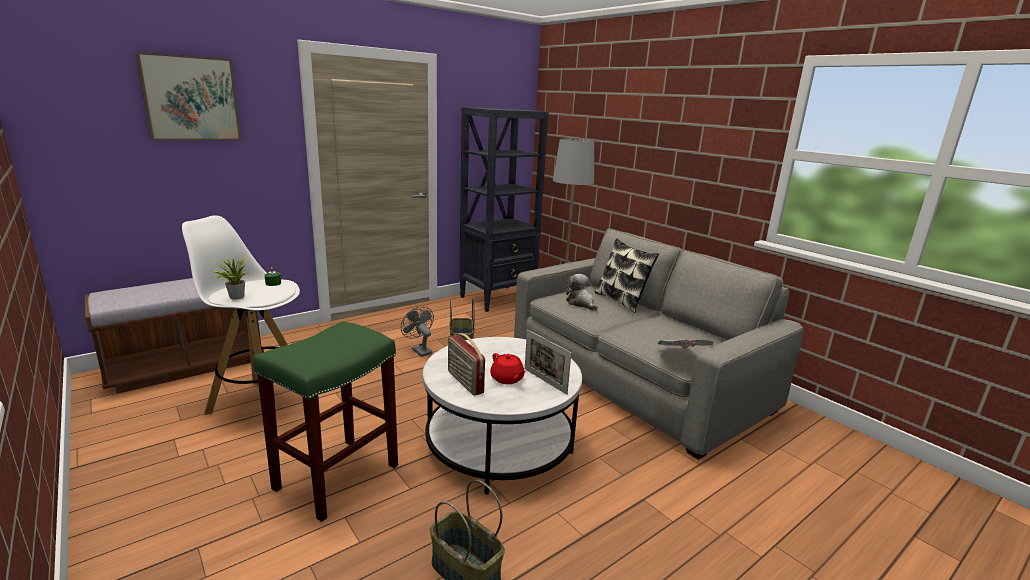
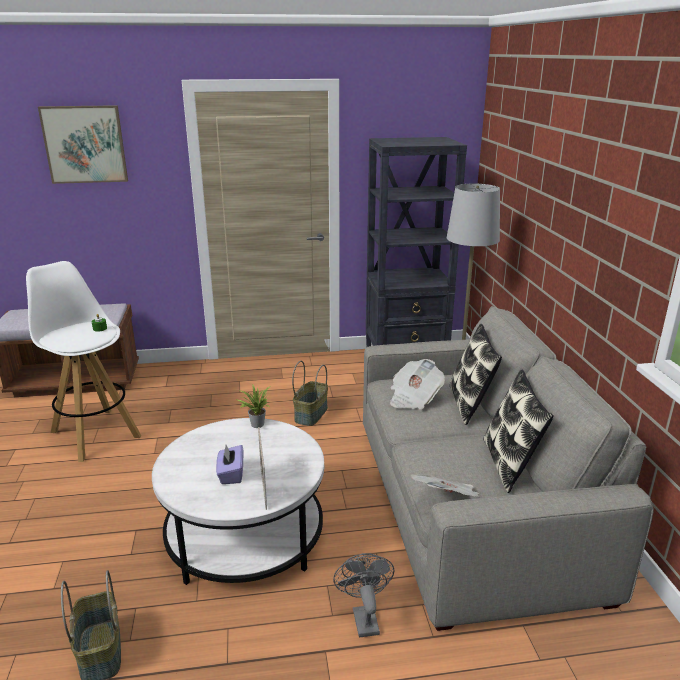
camera: 30 degrees right, 5 degrees up
(235, 297) = (57, 339): potted plant -> potted plant (256, 424)
(338, 476) = (90, 521): green stool -> none
(419, 350) = (267, 409): grey fan -> grey fan (364, 617)
(464, 382) = (189, 467): radio -> none
(507, 379) = (231, 474): red teapot -> purple tissue box
(581, 303) = (413, 398): plush toy -> newspaper
(689, 329) = (509, 464): none -> pillow

